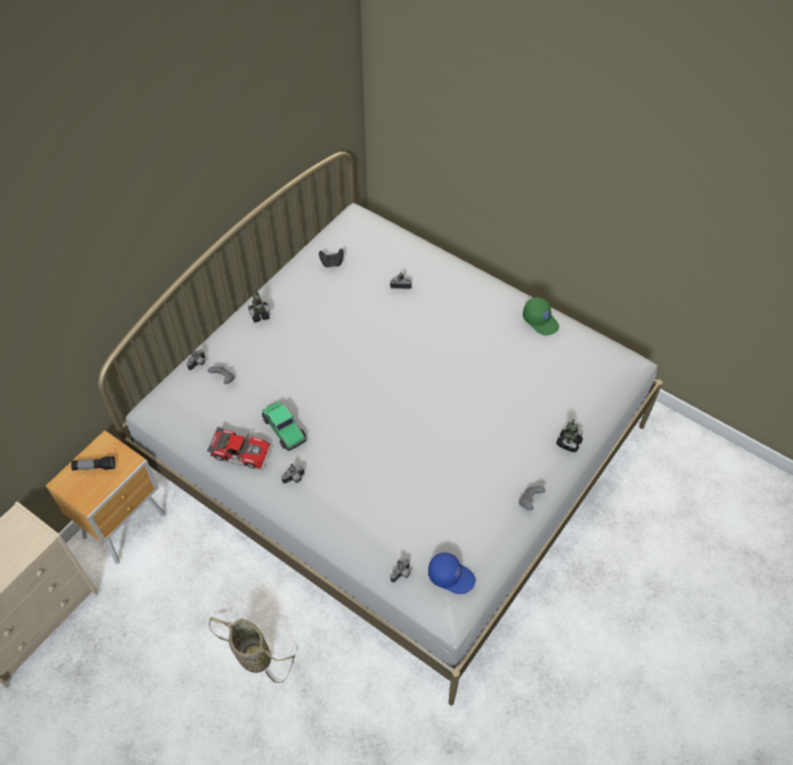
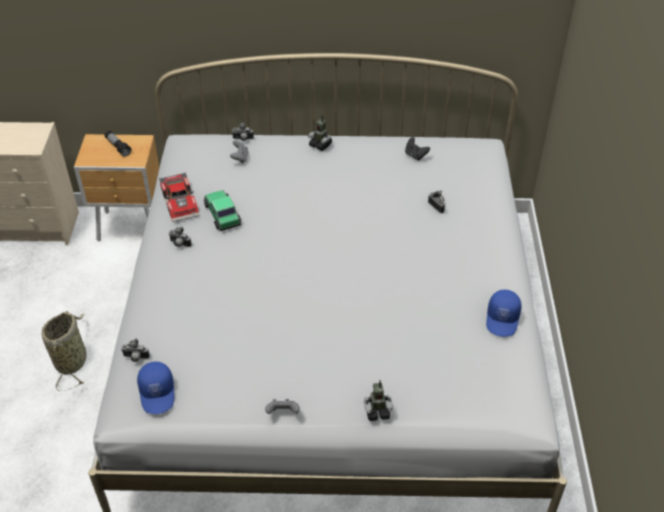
camera: 55 degrees right, 10 degrees down
(284, 429) = (222, 214): toy car -> toy car turned 135 degrees clockwise
(541, 320) = (503, 319): green cap -> blue cap

